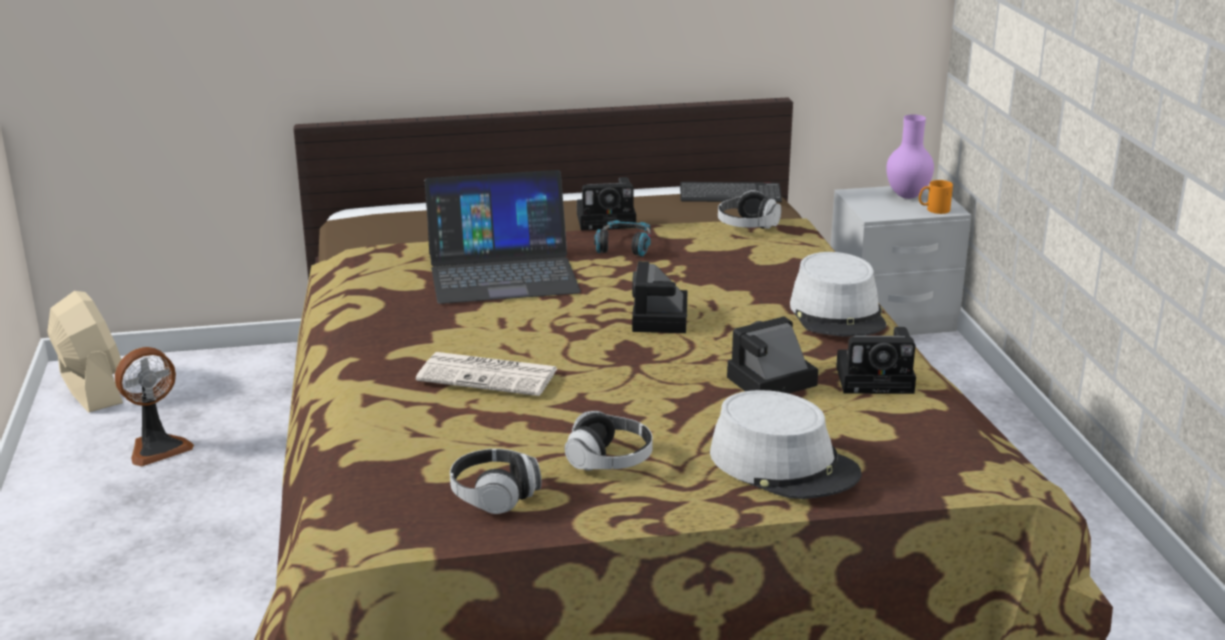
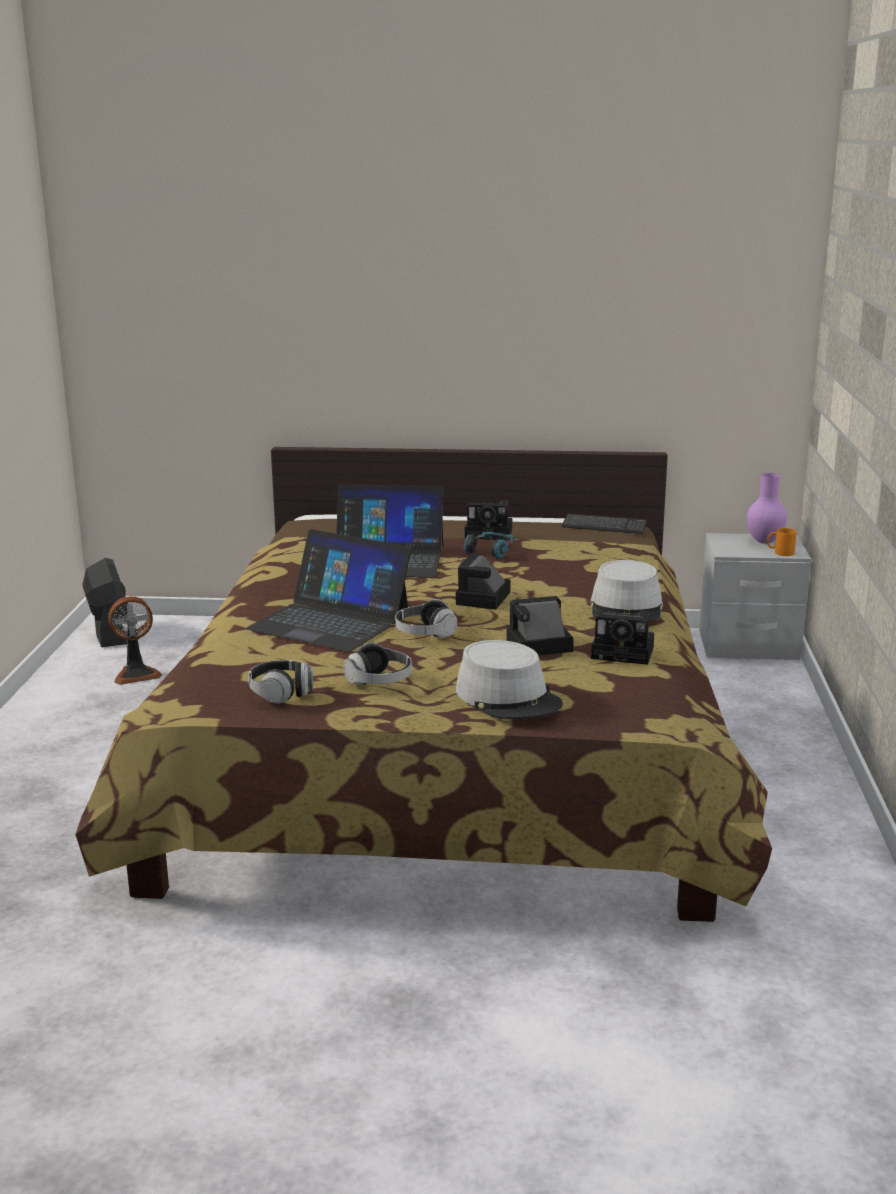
camera: 15 degrees right, 5 degrees down
(91, 388) = (111, 632): beige fan -> black fan
(490, 375) = (330, 621): newspaper -> laptop
(747, 226) = (598, 546): headphones -> headphones (425, 634)

